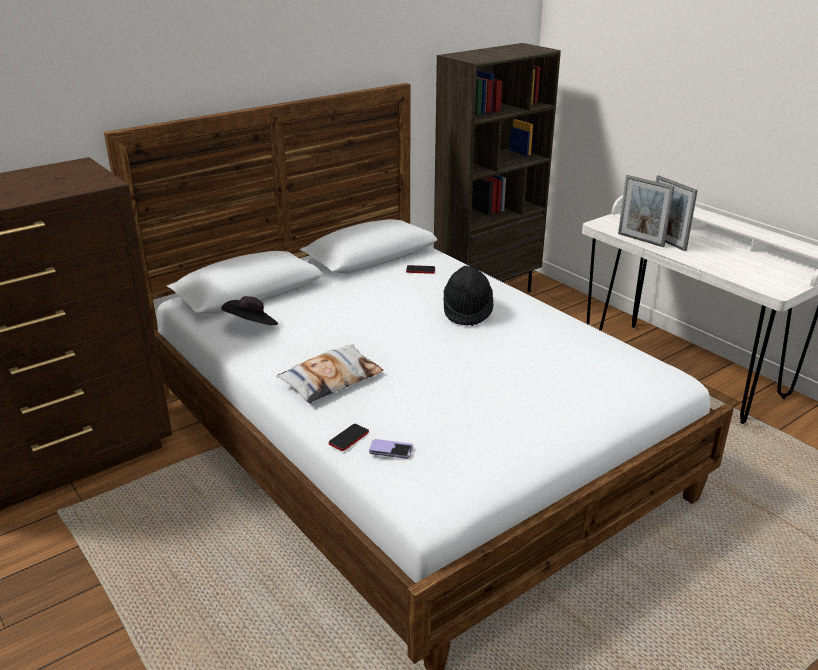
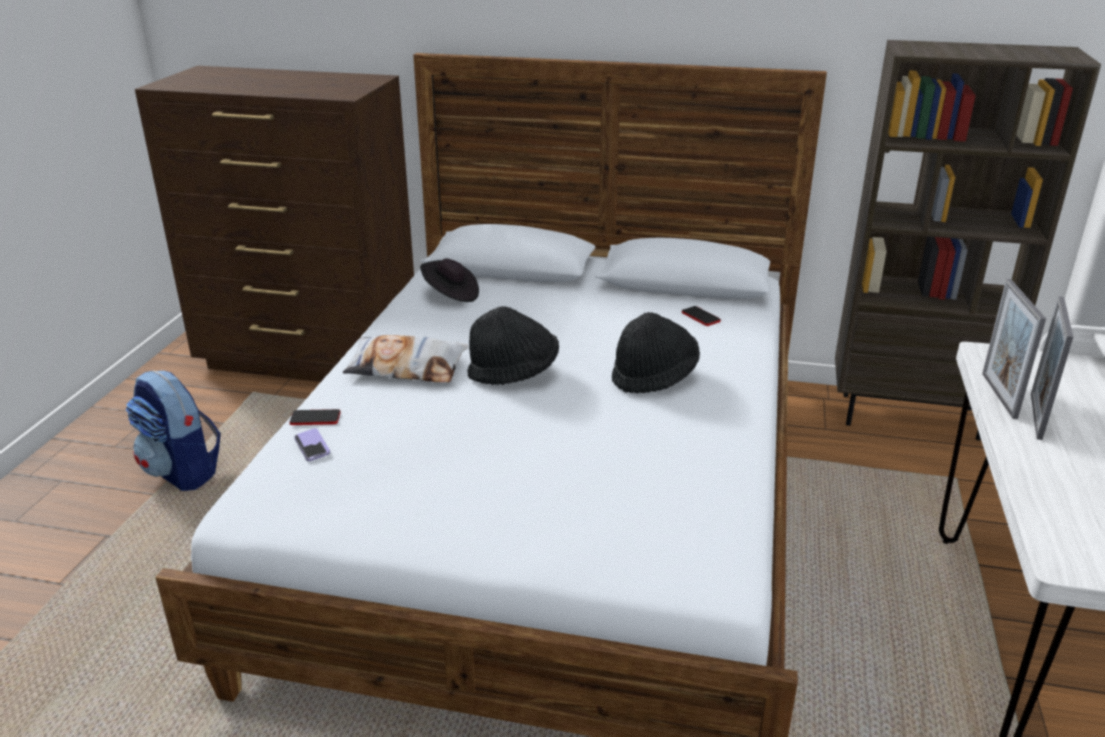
camera: 50 degrees right, 0 degrees up
(116, 597) = (182, 472): none -> backpack
(399, 347) = (514, 373): none -> black hat

